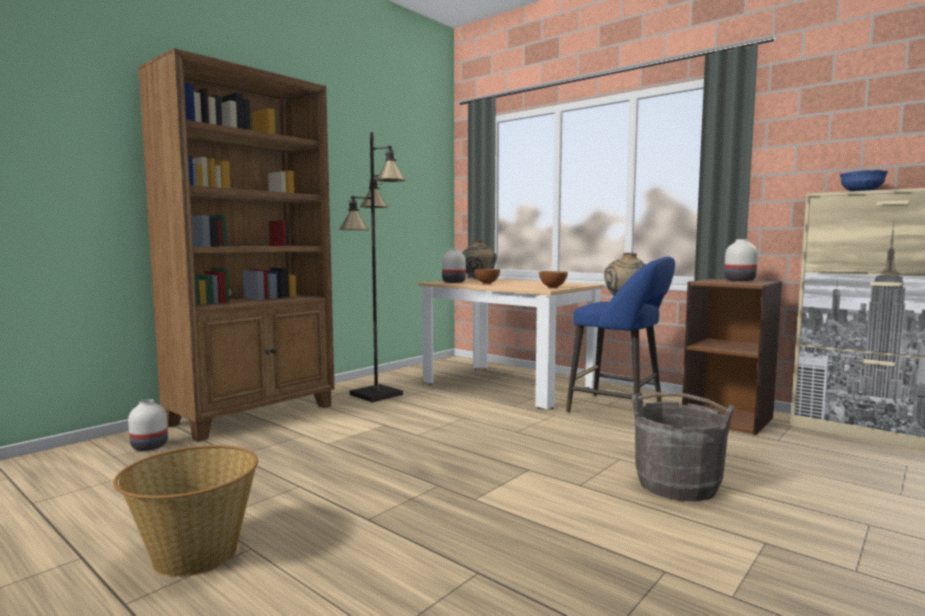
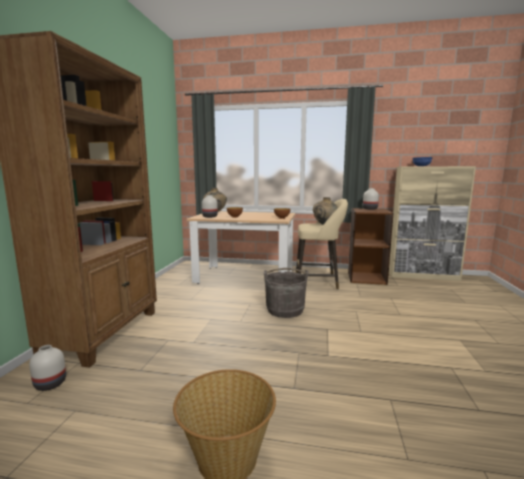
camera: 30 degrees left, 5 degrees up
(376, 395) = (174, 298): black floor lamp -> none
(620, 410) = (319, 282): blue stool -> beige stool
(677, 485) = (396, 319): grey bucket -> grey bucket (285, 310)

